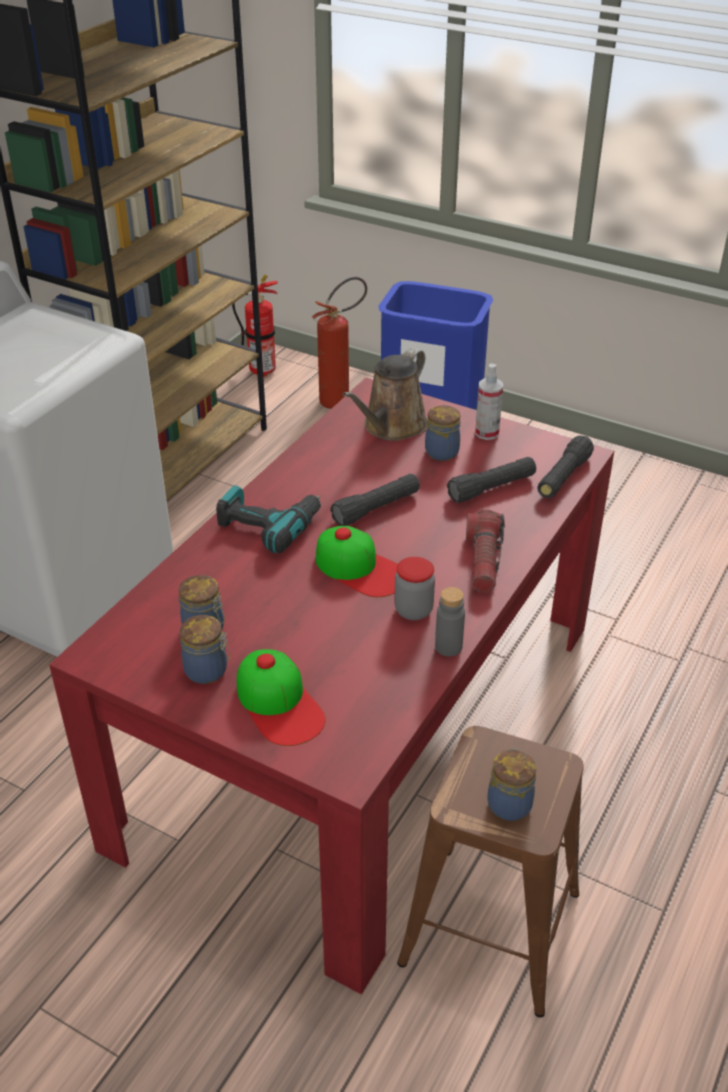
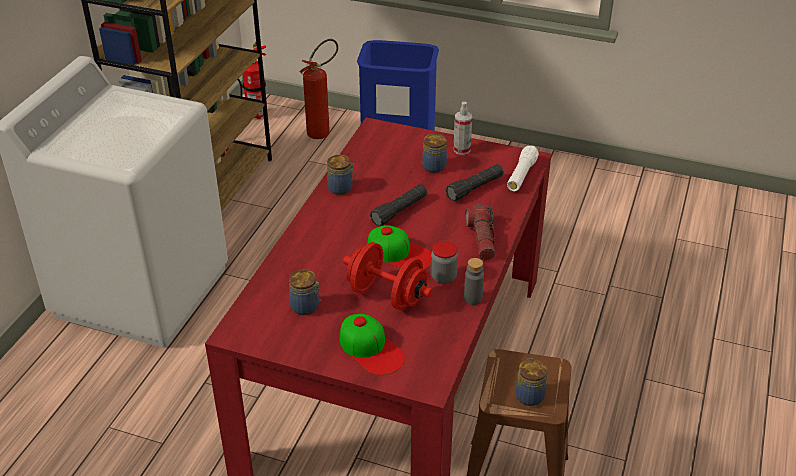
camera: 10 degrees left, 0 degrees up
(208, 671) = (316, 334): jar -> jar (341, 188)
(269, 524) = (328, 230): power drill -> none
(324, 627) = (387, 295): none -> red dumbbell
(391, 427) = (394, 152): brown watering can -> none
(563, 477) = (521, 175): black flashlight -> white flashlight

